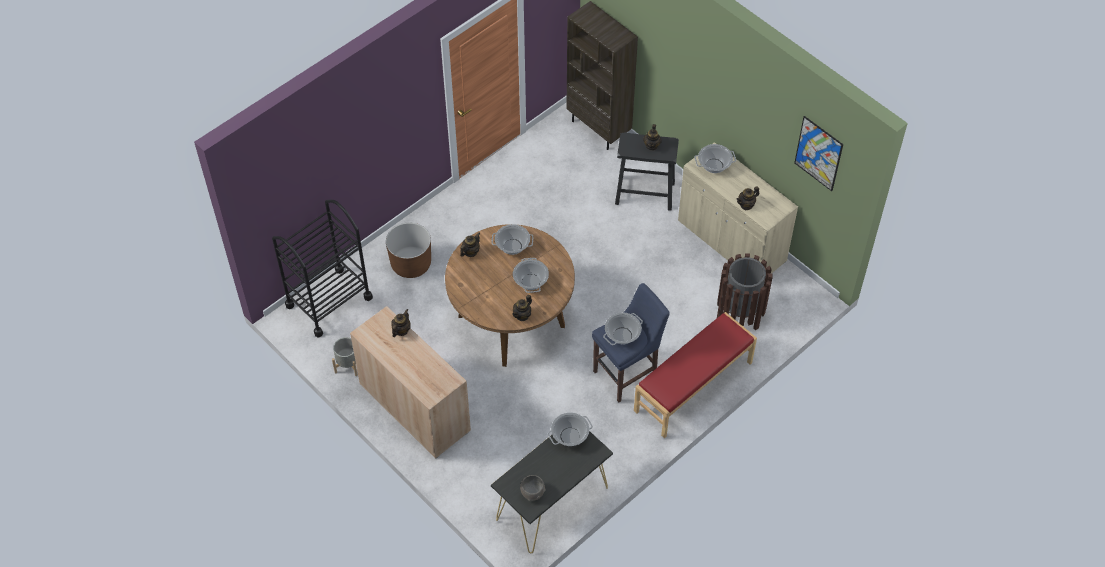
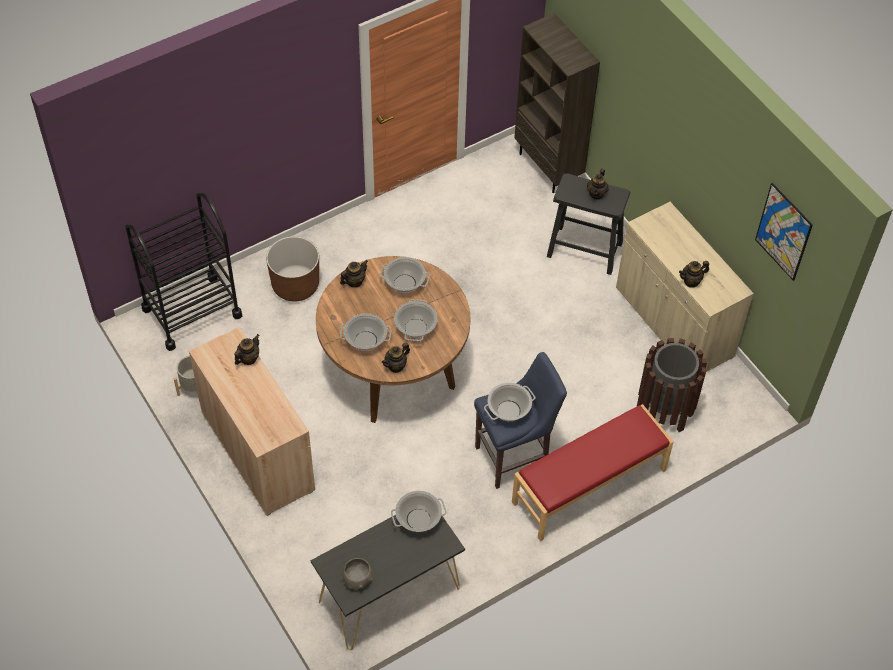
camera: 10 degrees right, 0 degrees up
(714, 166) = (663, 229): cooking pot -> cooking pot (366, 340)

